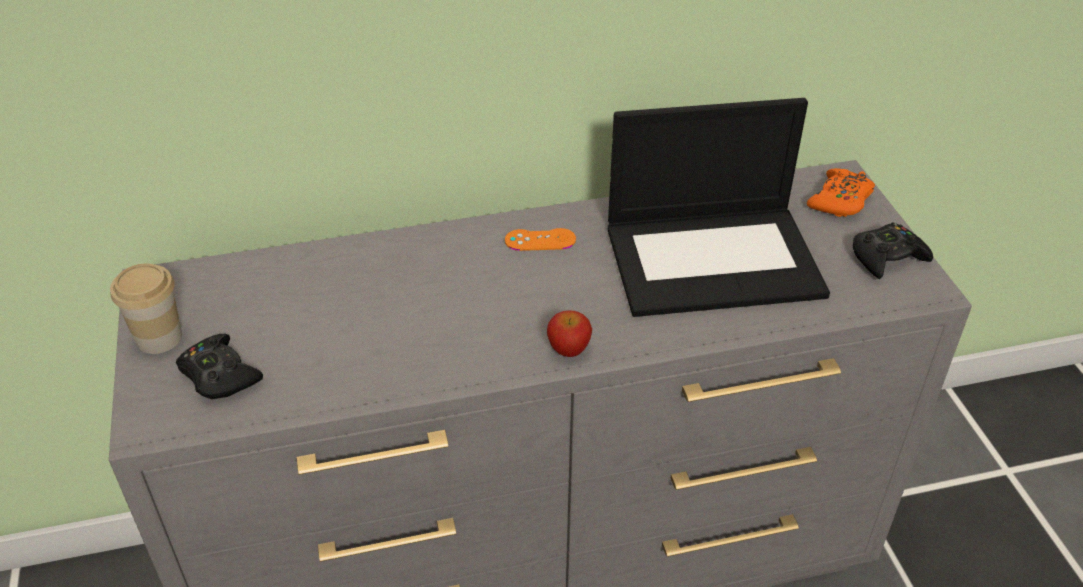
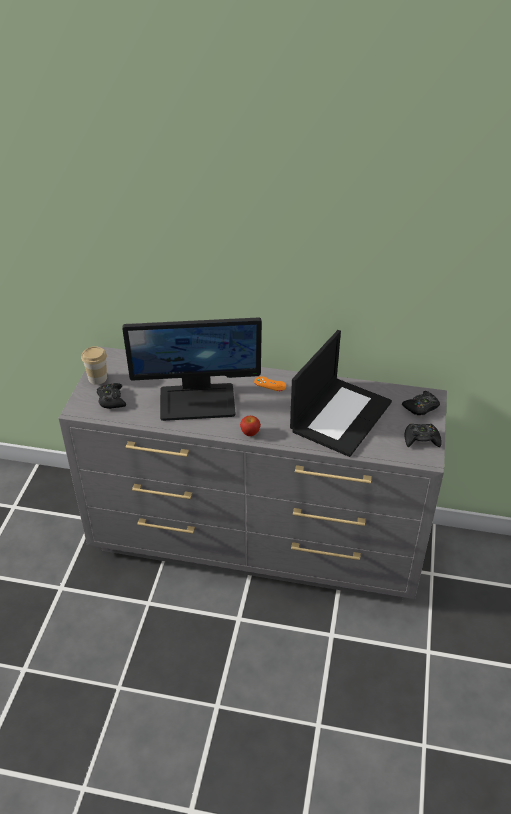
camera: 25 degrees right, 0 degrees up
(416, 318) = (198, 401): none -> monitor
(715, 259) = (340, 415): laptop -> laptop turned 75 degrees counterclockwise
(840, 201) = (421, 407): orange game controller -> black game controller

